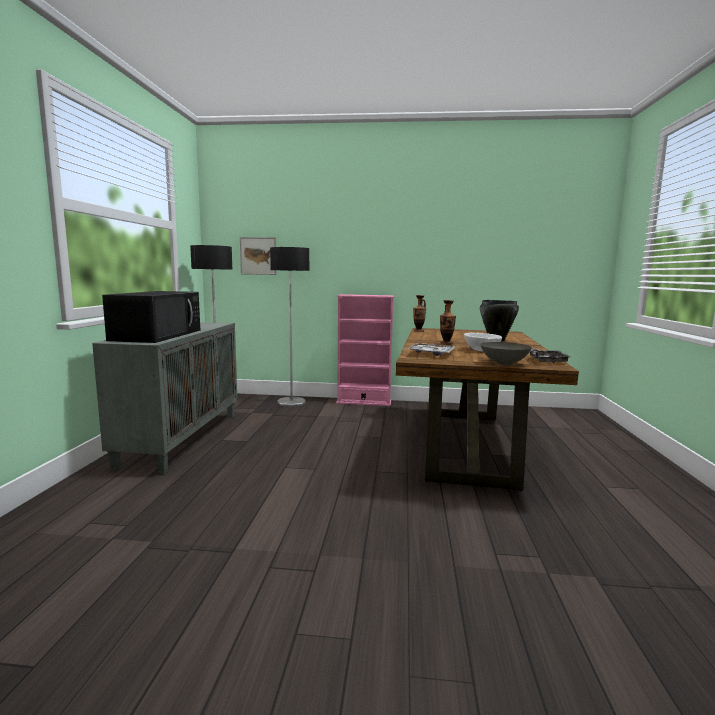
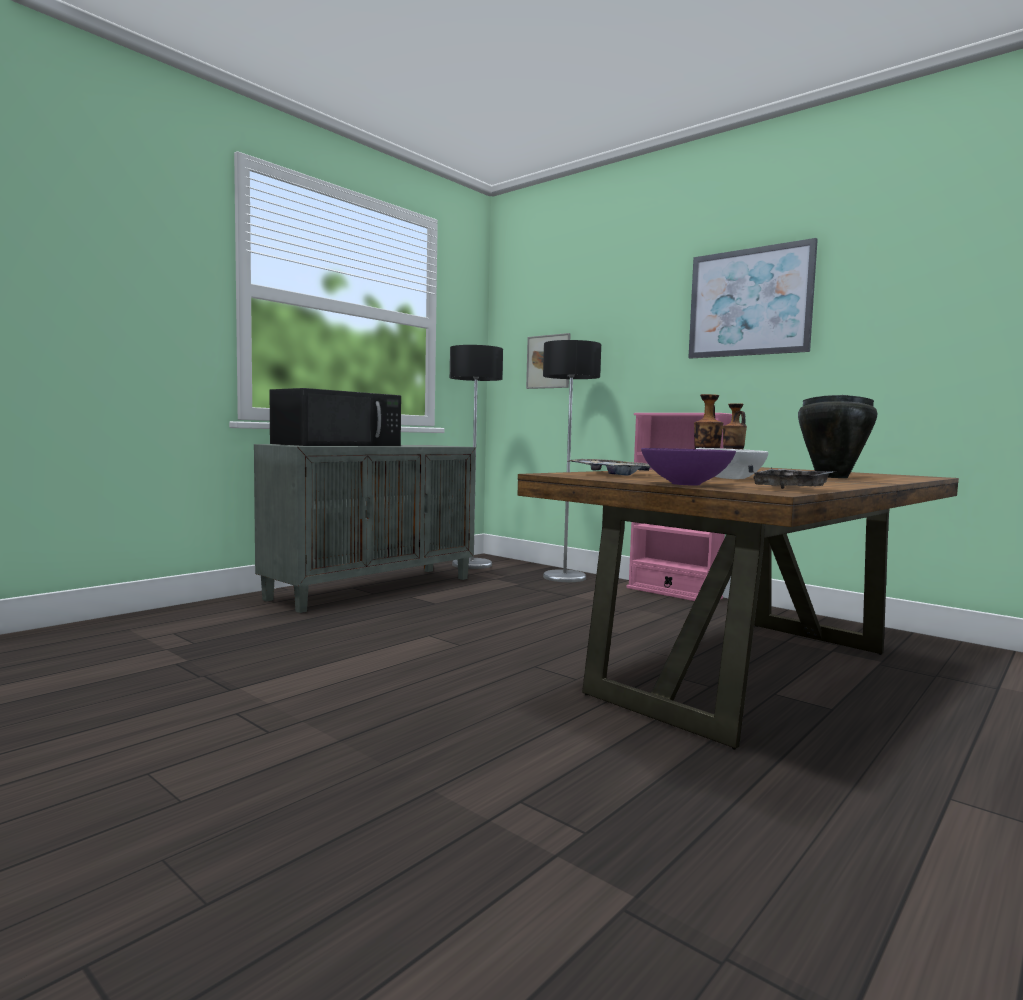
camera: 35 degrees right, 5 degrees down
(401, 230) = (749, 302): none -> picture
(504, 363) = (685, 484): grey bowl -> purple bowl

